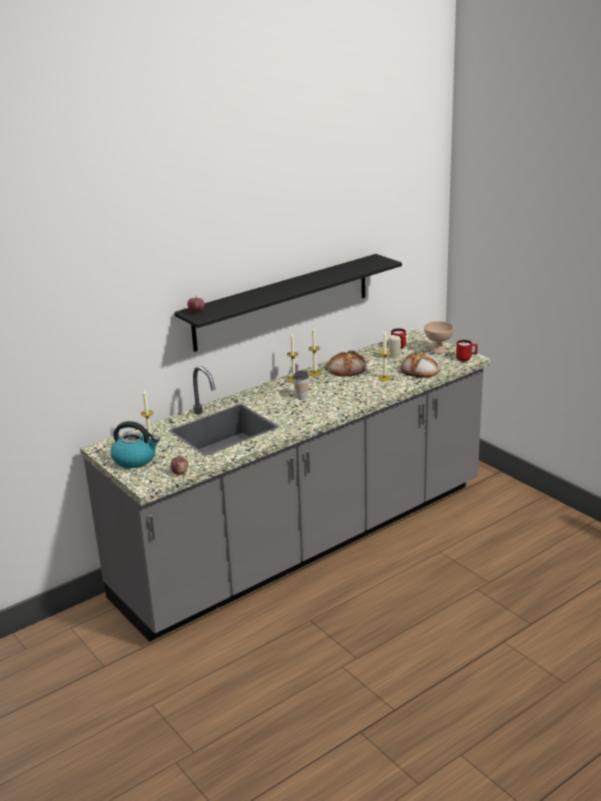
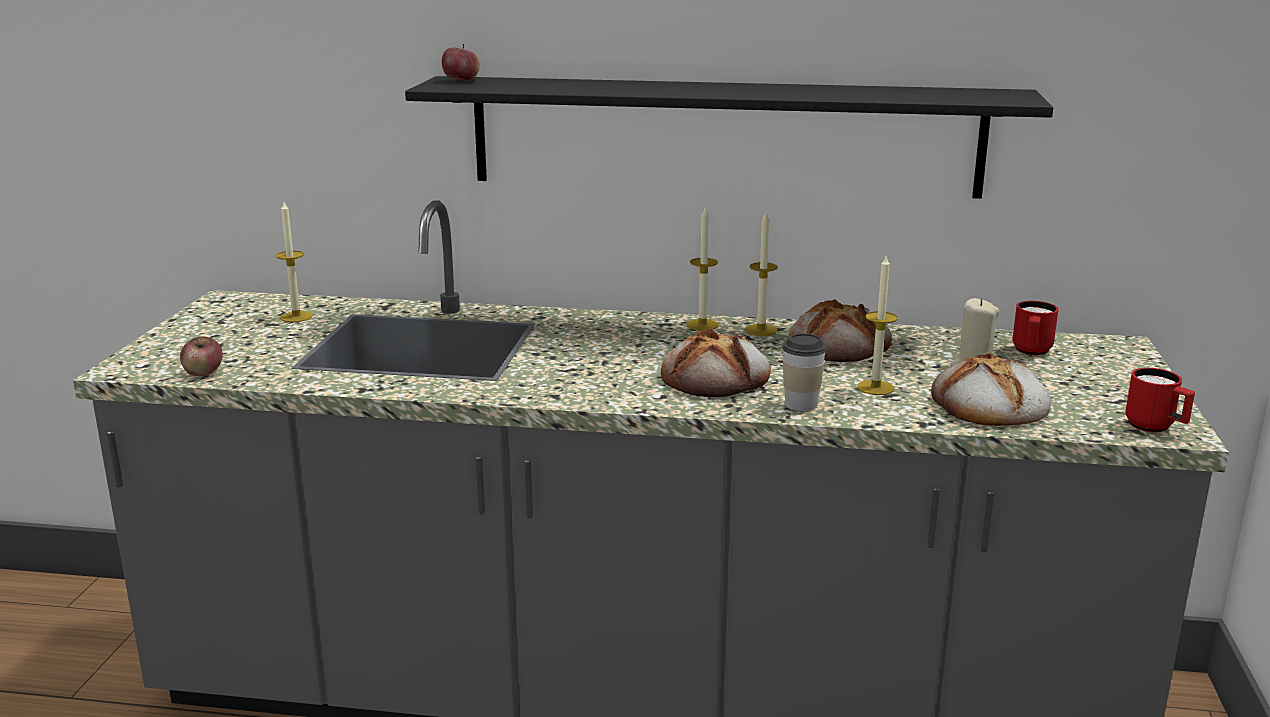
camera: 45 degrees right, 5 degrees down
(135, 459) = (214, 330): kettle -> none
(301, 396) = (649, 353): cup -> cup (801, 404)
(338, 395) = (716, 377): none -> bread
(437, 350) = (1113, 387): beige bowl -> none

